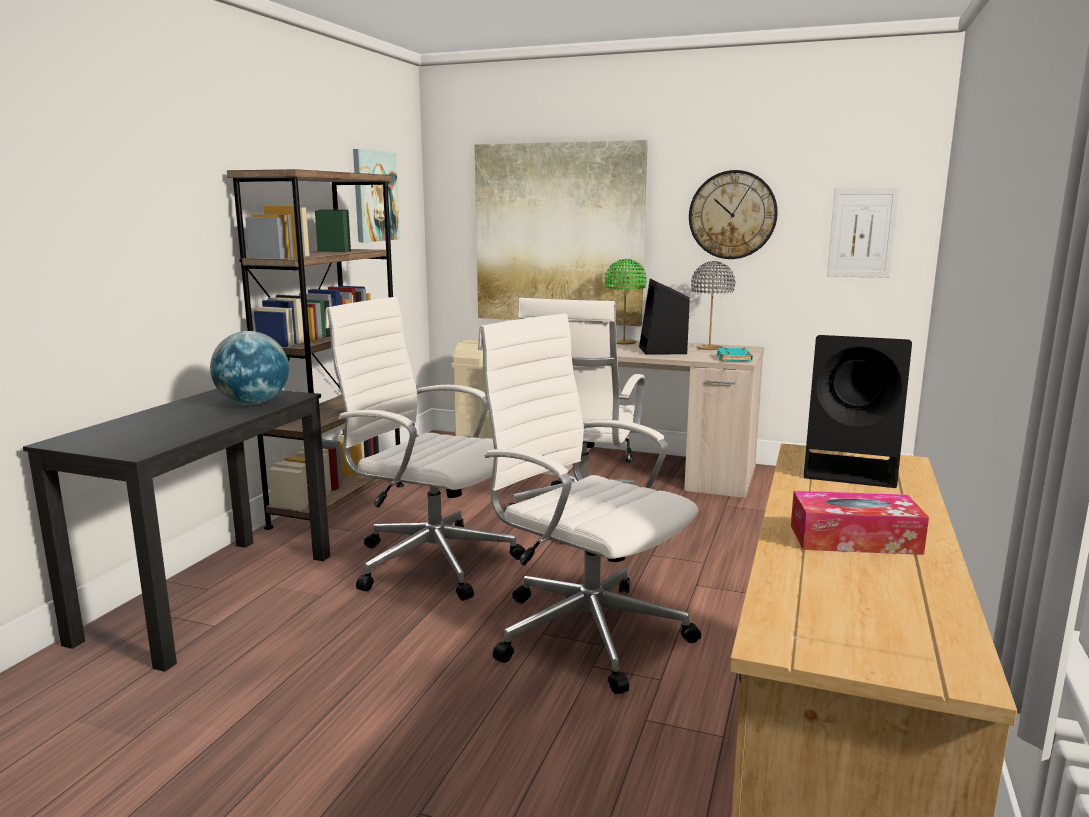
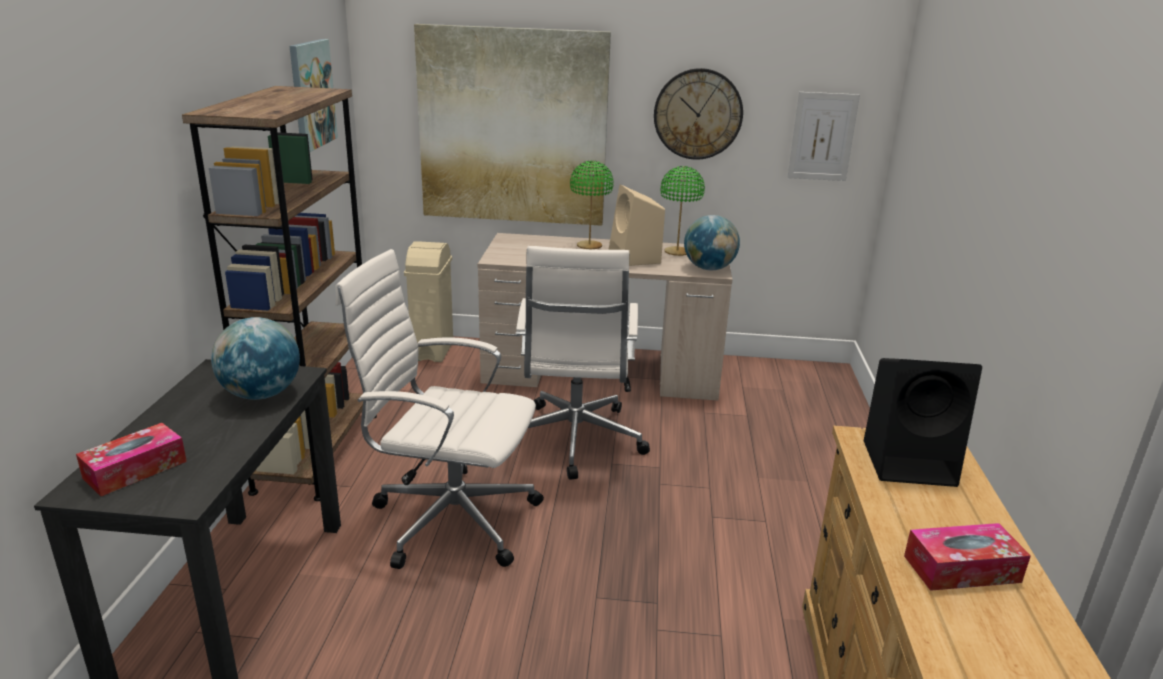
camera: 15 degrees left, 10 degrees up
(115, 434) = (135, 470): none -> tissue box
(585, 630) = (633, 587): white office chair -> none
(663, 350) = (635, 258): black speaker -> beige speaker
(709, 348) = (676, 252): grey table lamp -> green table lamp
(734, 358) = (709, 268): turquoise book -> globe

